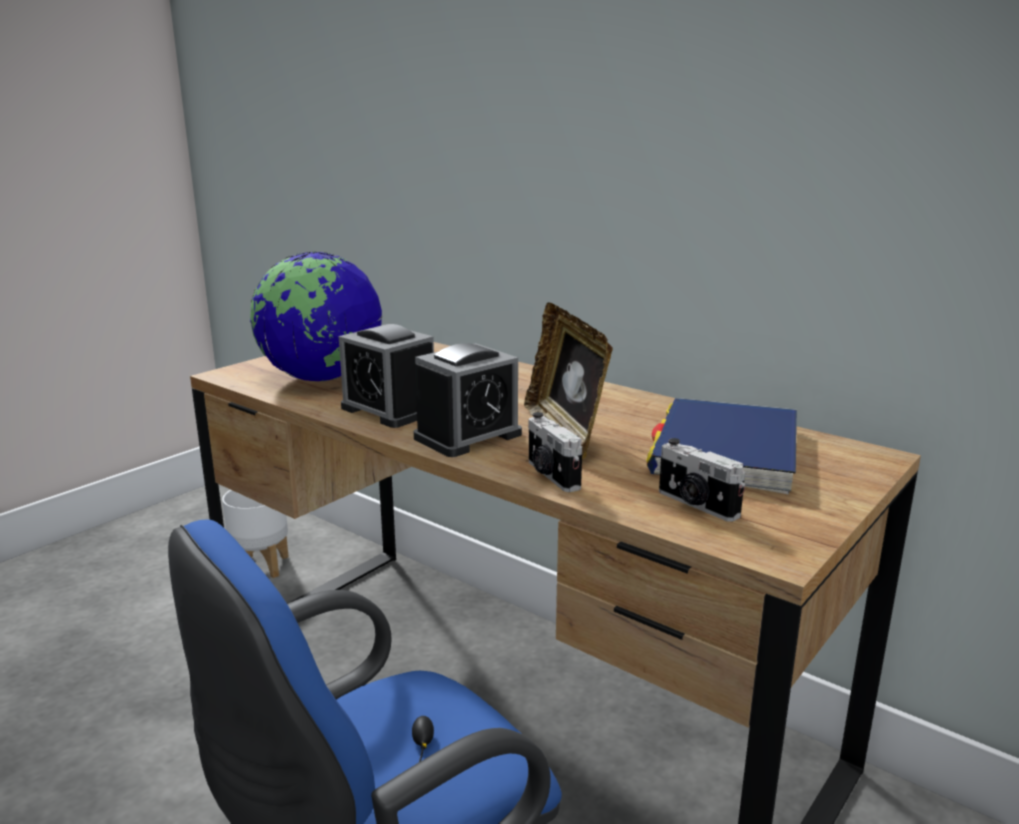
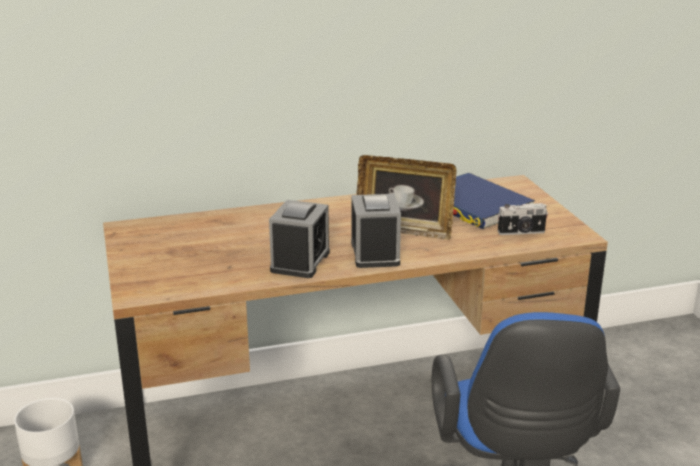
camera: 55 degrees left, 5 degrees up
(321, 378) = (203, 266): globe -> none
(389, 410) = (300, 261): alarm clock -> alarm clock turned 60 degrees counterclockwise
(551, 475) = (453, 250): camera -> none

